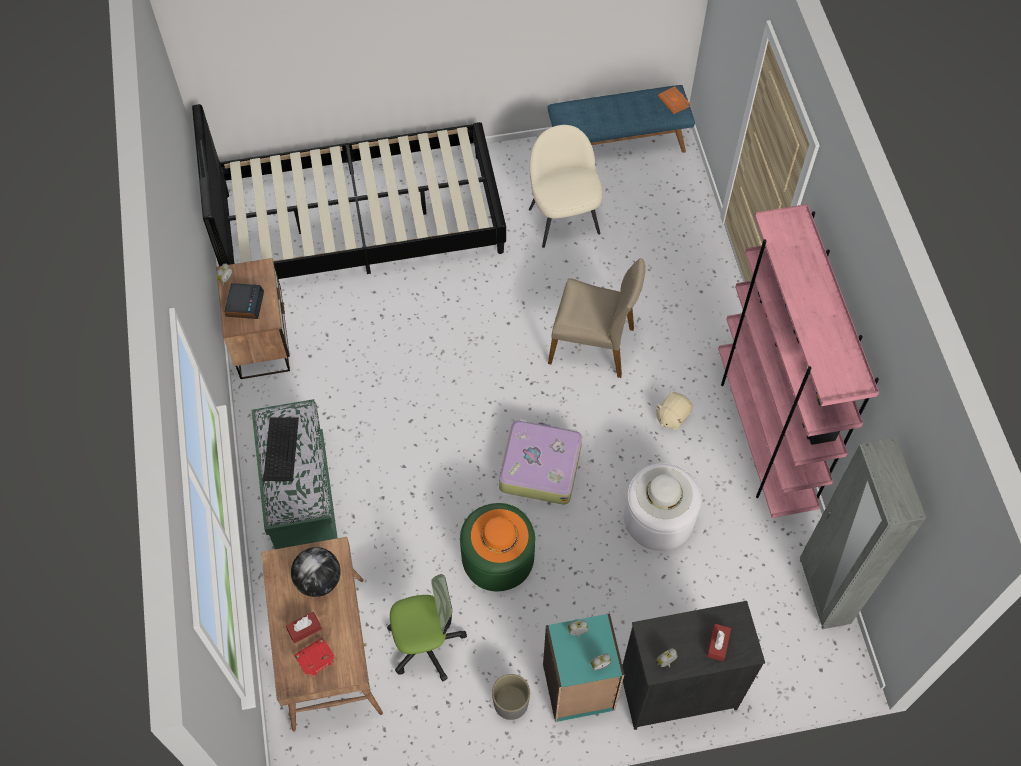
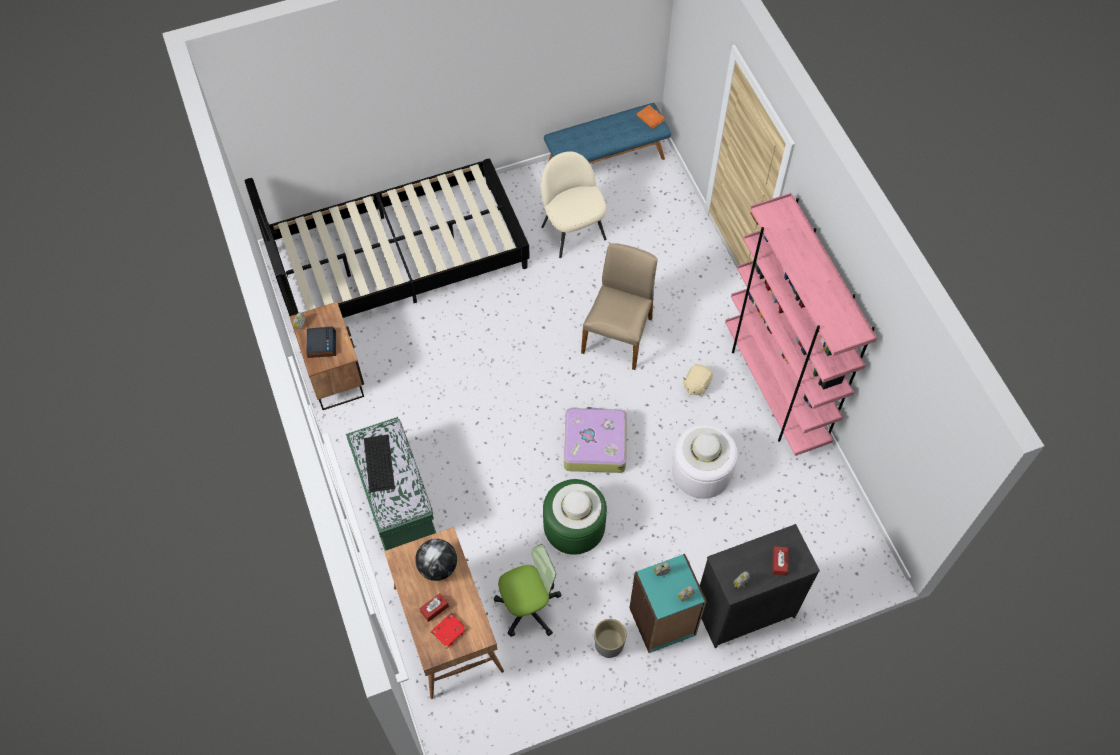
camera: 10 degrees left, 0 degrees up
(499, 535) = (576, 506): orange hat -> white hat
(592, 344) = (618, 334): beige chair -> beige chair turned 75 degrees counterclockwise
(823, 591) = (847, 509): grey wardrobe -> none

